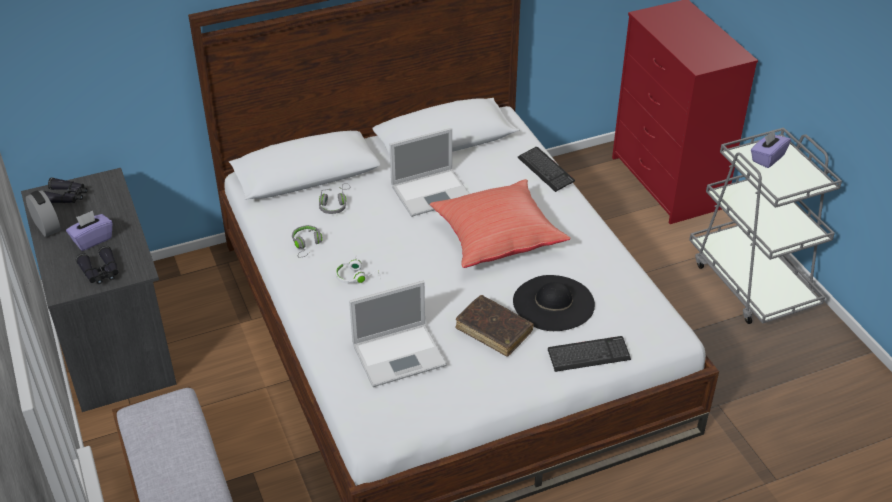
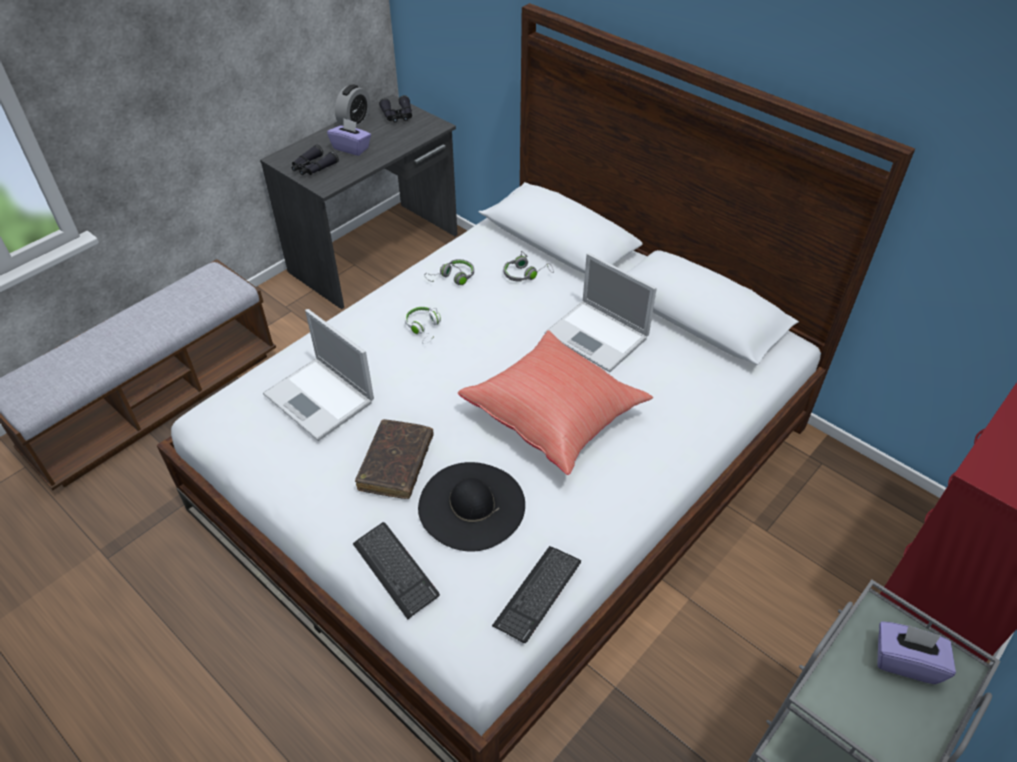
camera: 65 degrees right, 5 degrees up
(545, 170) = (714, 419): keyboard -> keyboard (537, 594)

